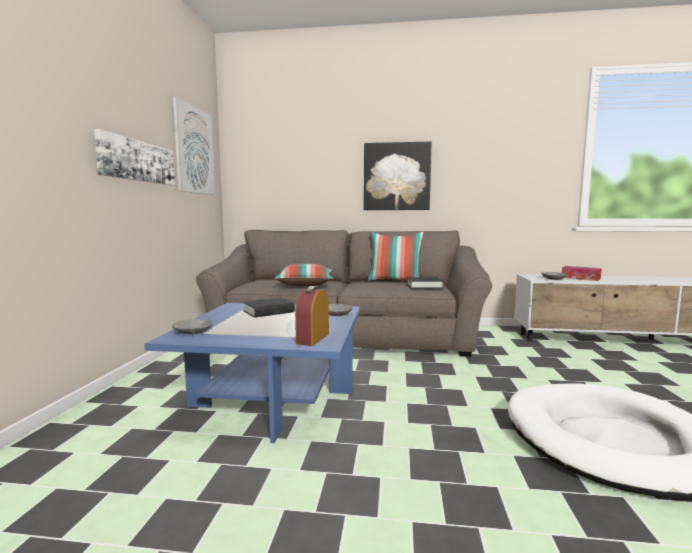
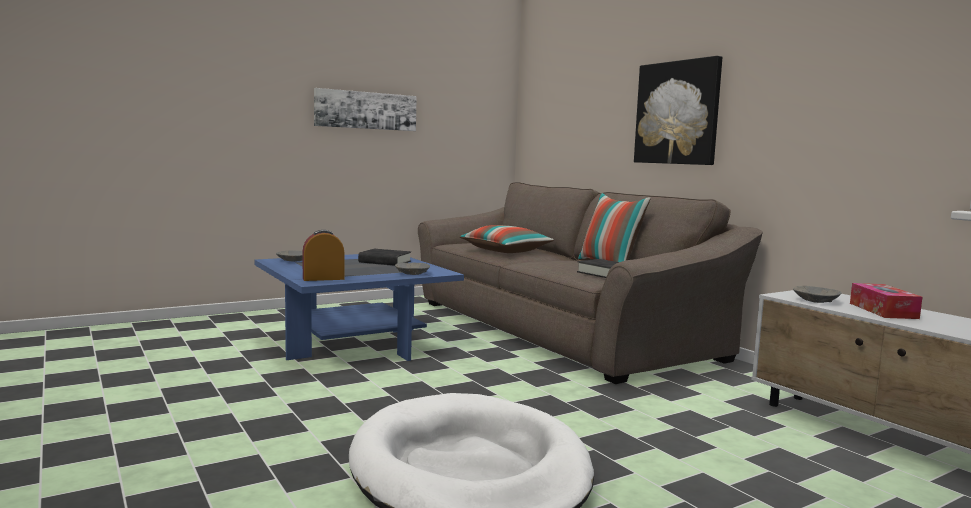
camera: 50 degrees right, 0 degrees up
(194, 150) = (462, 91): picture -> none

